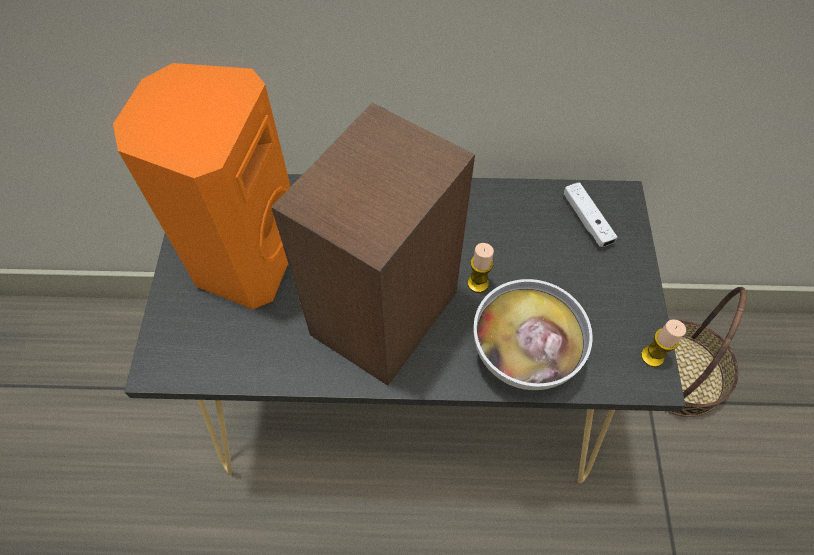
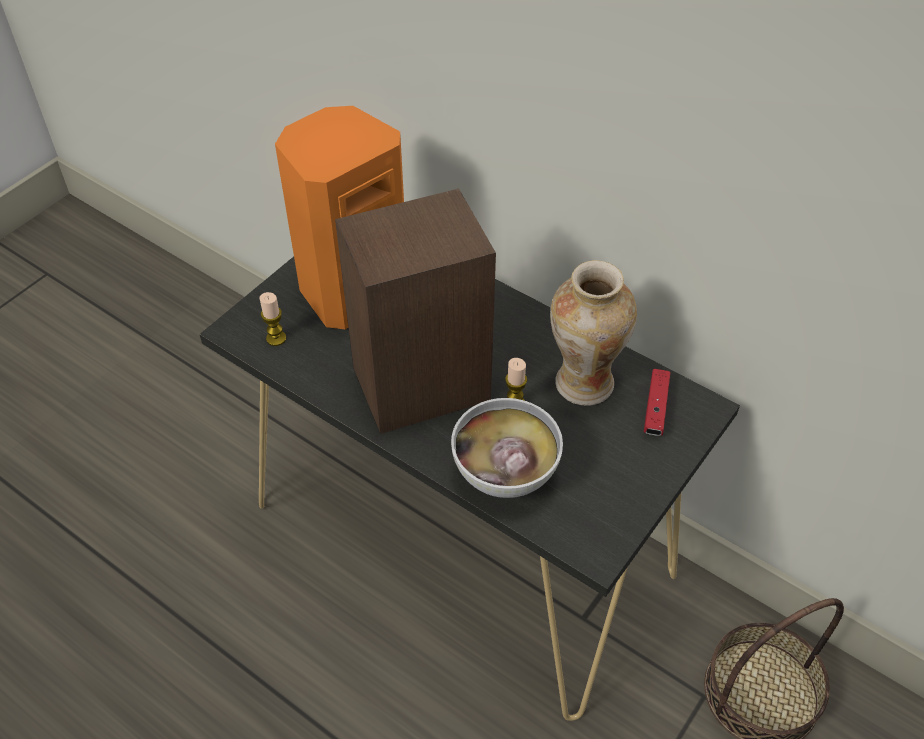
camera: 35 degrees right, 10 degrees down
(516, 232) = (582, 384): none -> vase
(587, 220) = (655, 408): white game controller -> red game controller
(652, 356) = (613, 537): candle -> candle (276, 338)

